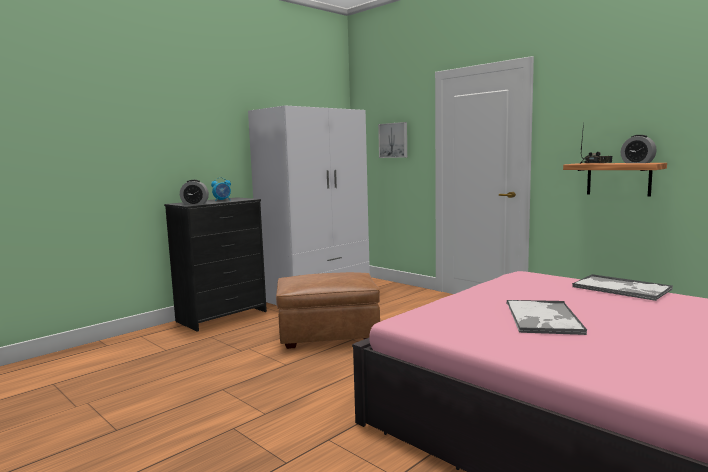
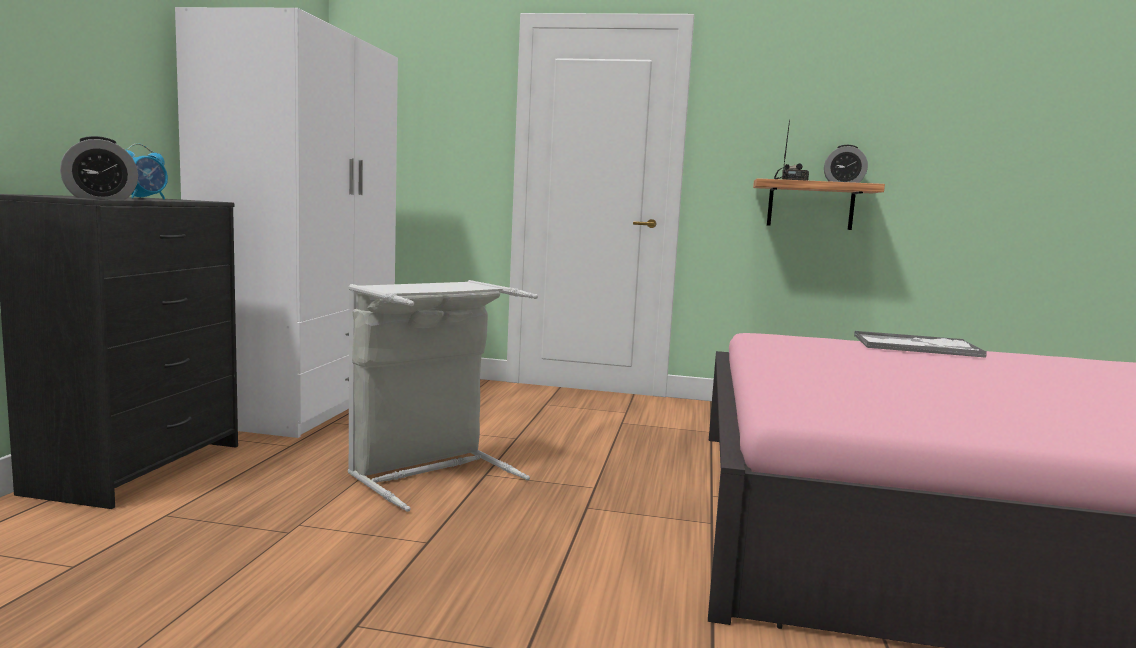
camera: 35 degrees left, 0 degrees up
(328, 334) = (430, 472): brown ottoman -> grey laundry basket
(394, 140) = (429, 123): picture -> none
(543, 318) = (946, 388): tray -> none

